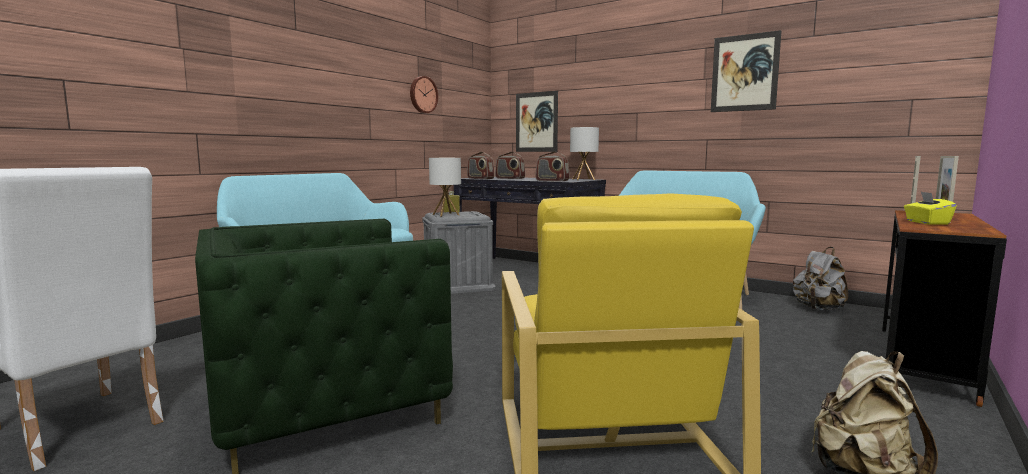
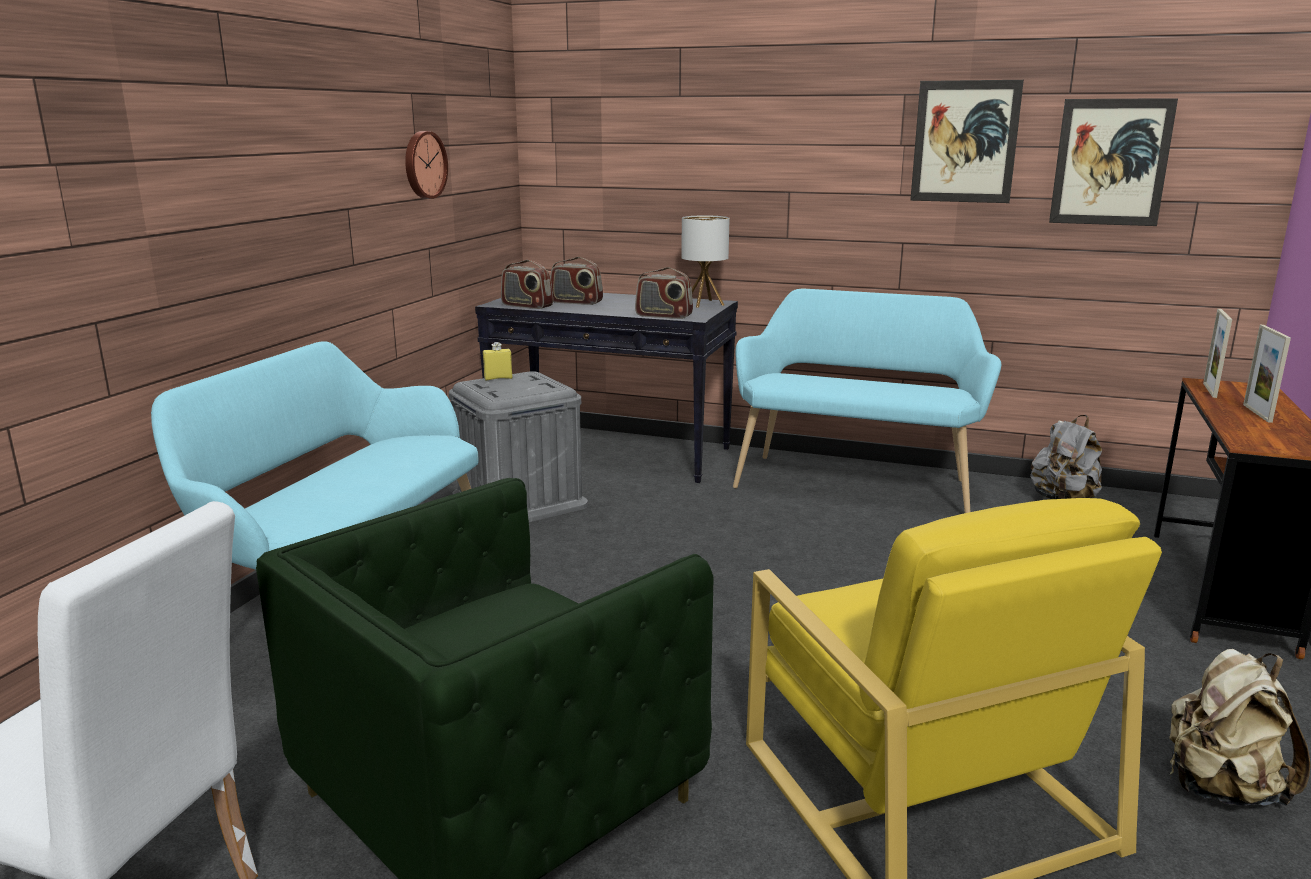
camera: 15 degrees left, 10 degrees up
(445, 214) = (499, 390): table lamp -> none
(536, 122) = (609, 196): picture -> picture (1110, 162)
(926, 223) = (1247, 425): yellow tissue box -> none

